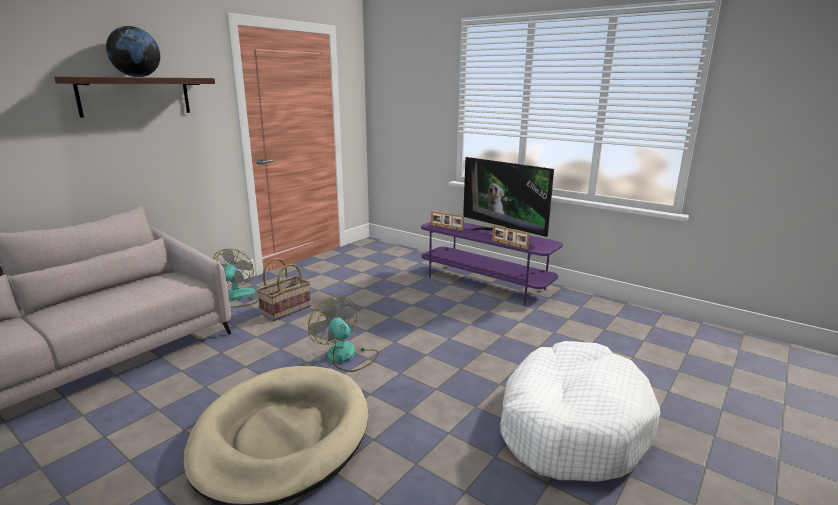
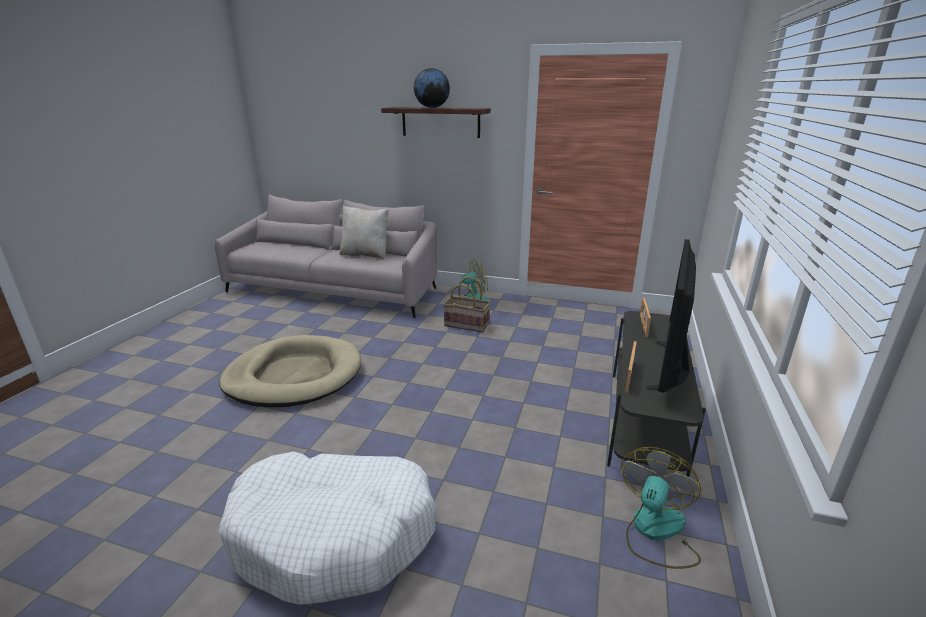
camera: 70 degrees right, 5 degrees up
(109, 293) = (365, 254): none -> beige pillow
(346, 357) = (405, 372): fan -> fan (655, 532)
(485, 283) = (644, 421): purple tv stand -> grey tv stand

